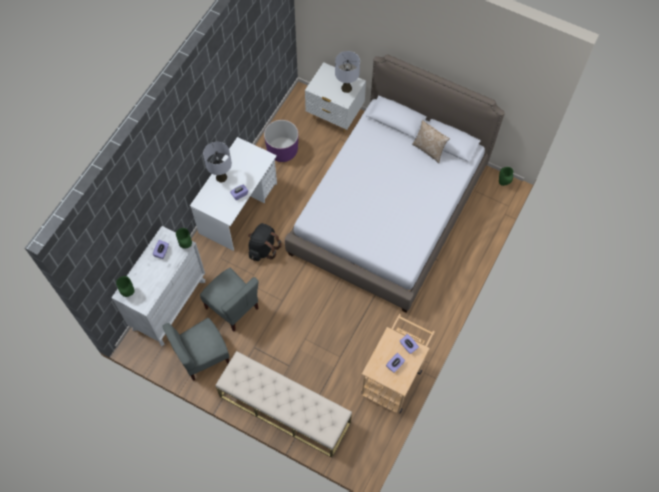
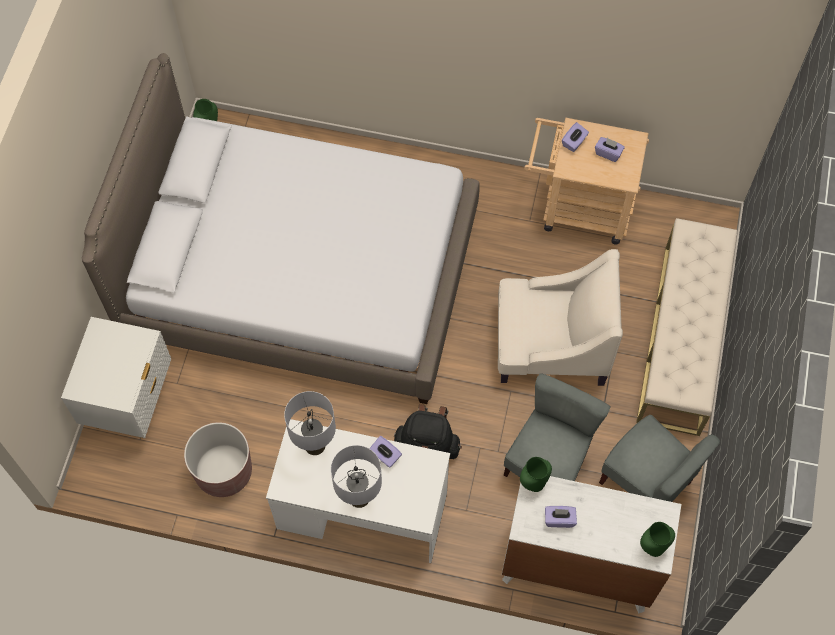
camera: 105 degrees left, 0 degrees up
(282, 150) = (224, 472): purple planter -> brown planter
(304, 331) = (550, 344): none -> beige armchair
(346, 88) = (114, 343): grey table lamp -> grey table lamp (314, 445)
(429, 150) = (218, 189): pillow -> none

